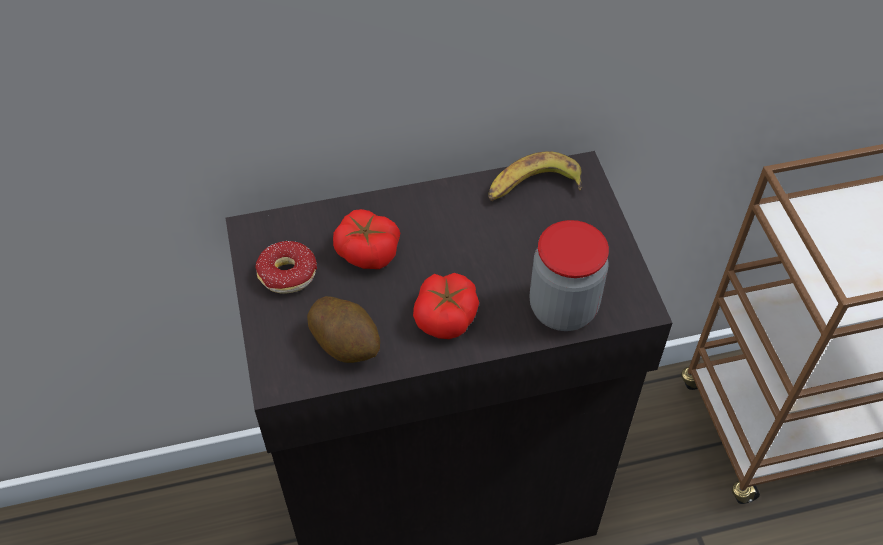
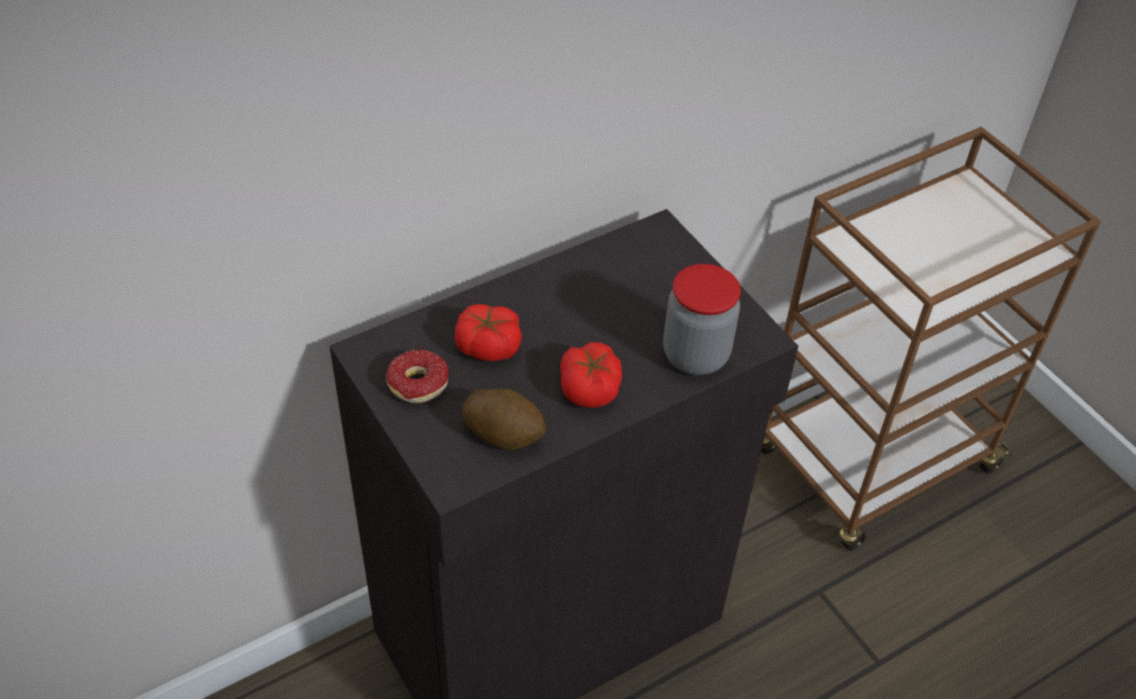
camera: 20 degrees left, 5 degrees down
(533, 187) = (623, 253): banana -> none

